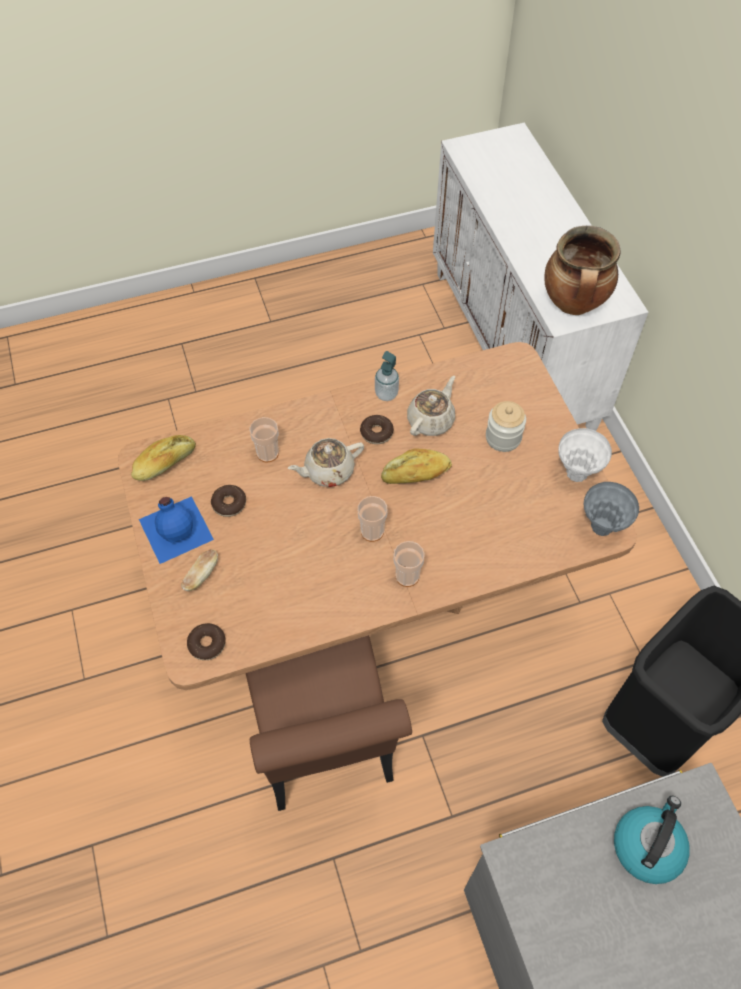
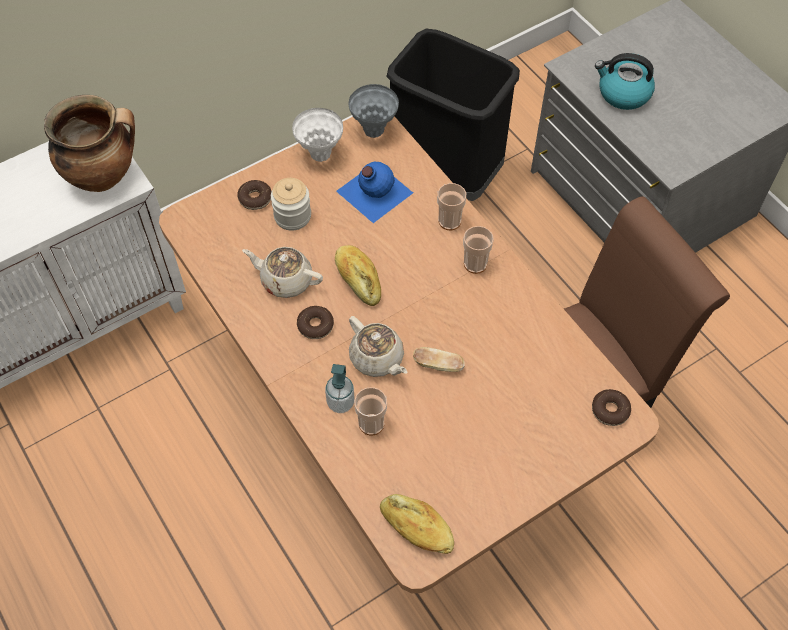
camera: 105 degrees left, 0 degrees up
(176, 528) = (495, 485): blue bottle -> blue bottle (373, 191)
(201, 575) = (540, 441): bread -> bread (438, 365)
(229, 504) = (448, 442): donut -> donut (255, 198)
(372, 531) = (437, 302): cup -> cup (449, 221)
(386, 394) = (260, 328): soap dispenser -> soap dispenser (340, 403)

